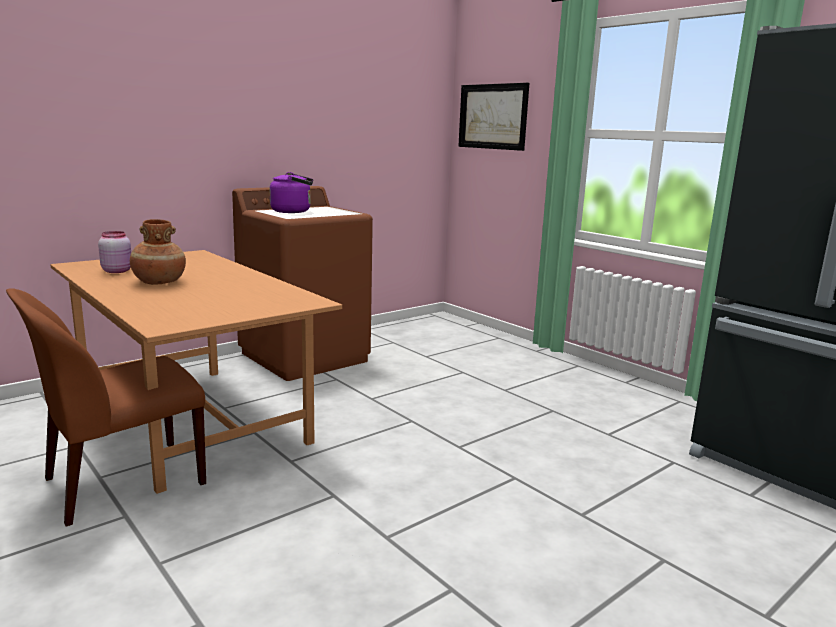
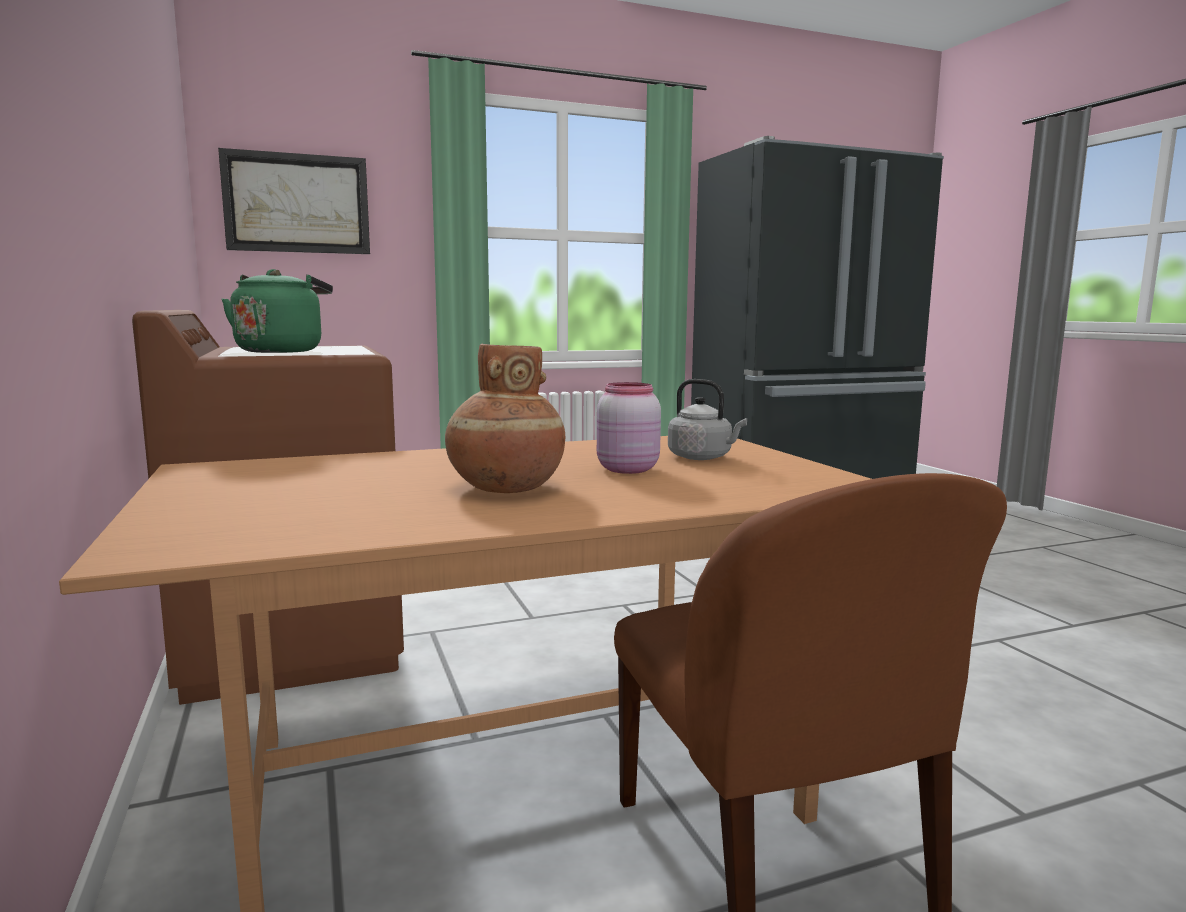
camera: 70 degrees left, 5 degrees down
(117, 271) = (330, 513): pink jar -> pink jar (626, 469)
(242, 302) = (702, 457): none -> grey kettle
(293, 211) = (281, 351): purple kettle -> green kettle

